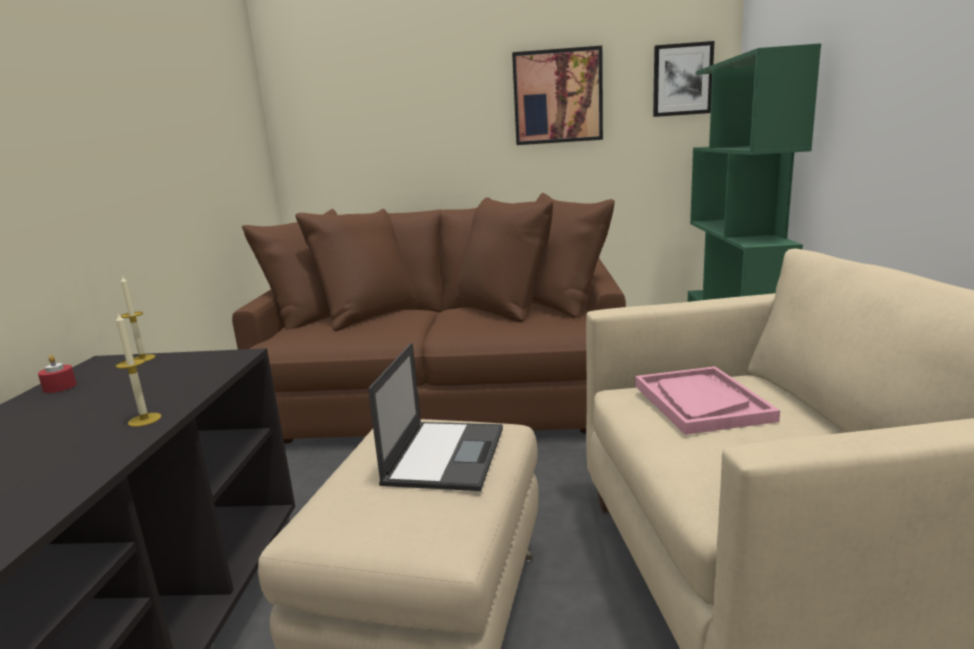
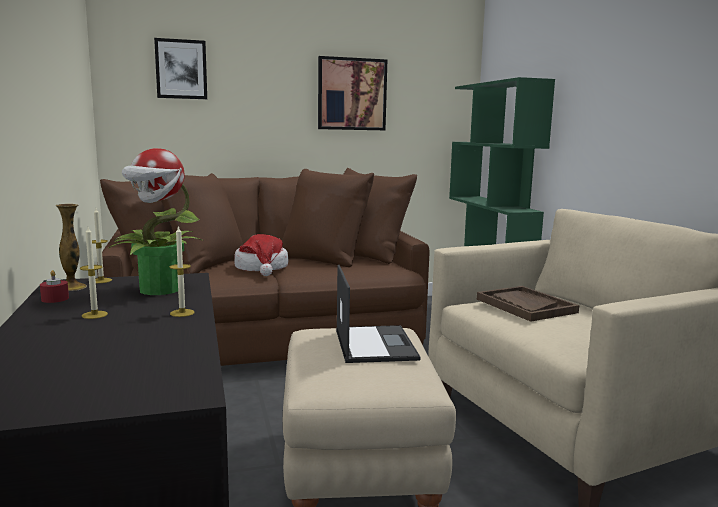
camera: 20 degrees left, 5 degrees down
(57, 417) = (94, 315): none -> candle
(100, 369) = (71, 287): none -> vase
(176, 377) = (159, 290): none -> potted plant
(416, 323) = (262, 268): none -> hat
(682, 80) = (442, 91): picture -> picture (181, 69)
(700, 402) = (525, 306): pink tray -> brown tray

